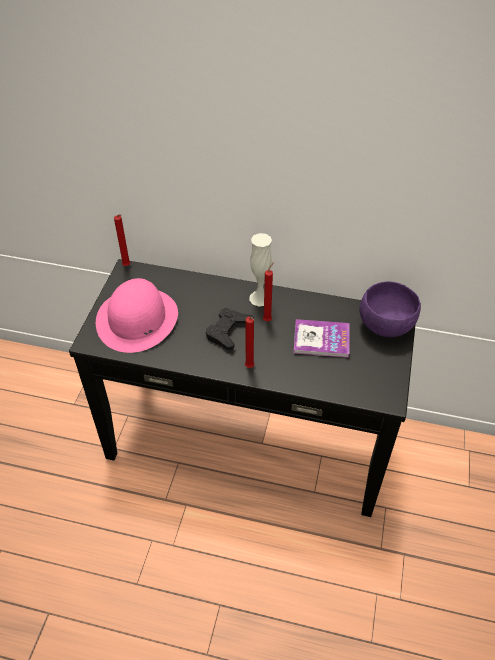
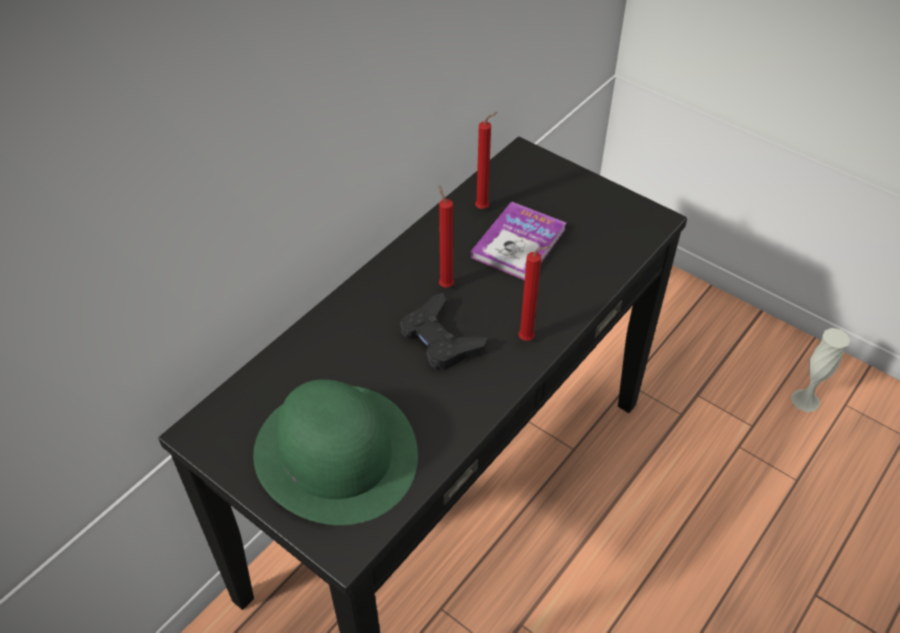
camera: 65 degrees left, 0 degrees up
(127, 266) = (191, 429): red candle -> red candle (484, 208)
(137, 319) = (336, 453): pink hat -> green hat
(260, 298) = (395, 278): white vase -> white vase (805, 400)
(385, 326) = (530, 174): purple bowl -> none

